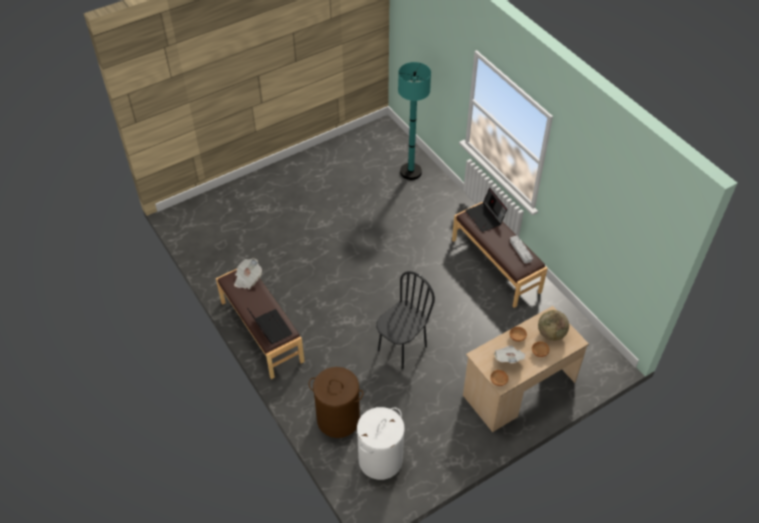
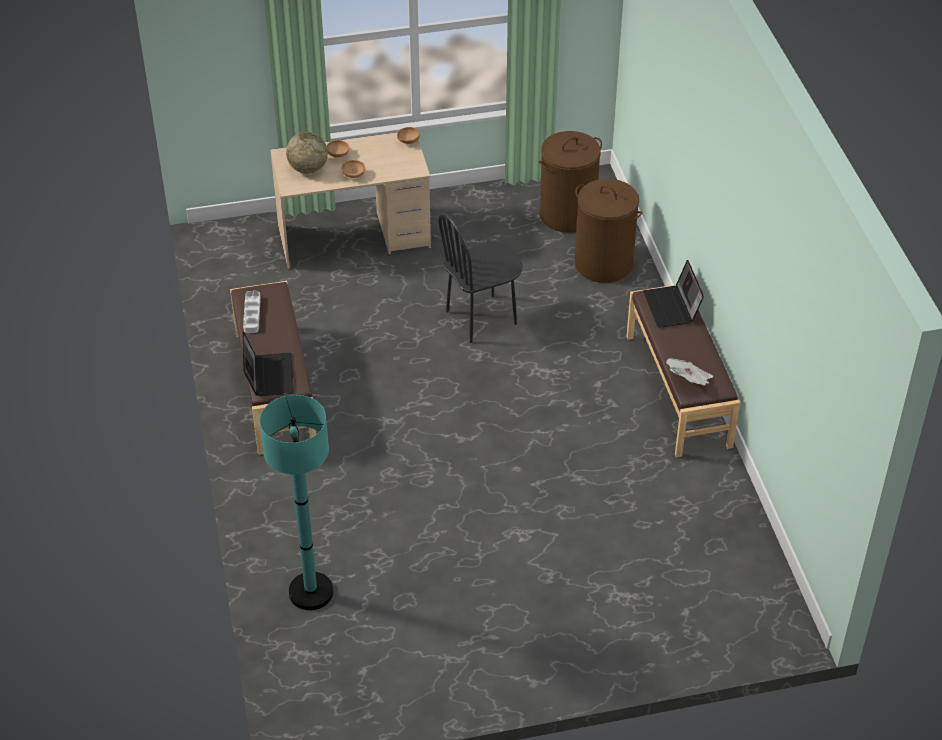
camera: 160 degrees left, 5 degrees down
(380, 460) = (567, 214): white laundry basket -> brown laundry basket
(508, 359) = (381, 158): newspaper -> none

